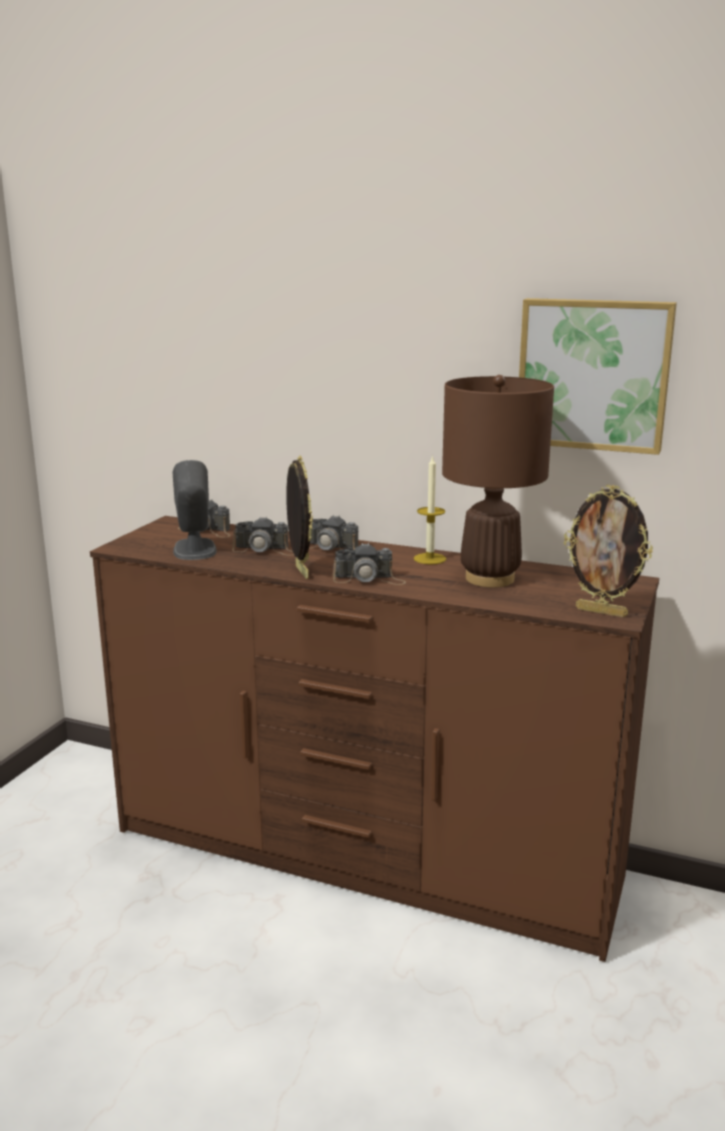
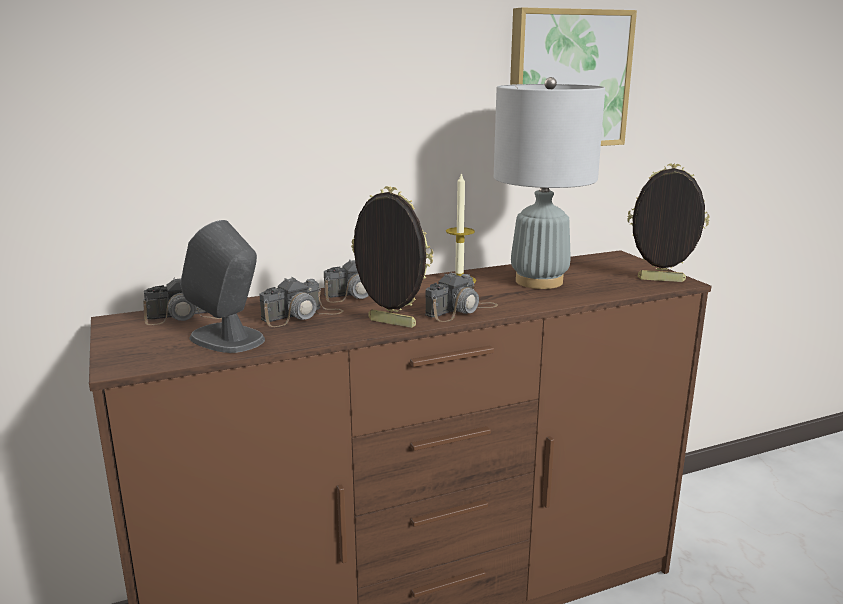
camera: 45 degrees left, 0 degrees up
(490, 579) = (539, 281): brown table lamp -> grey table lamp
(602, 612) = (661, 280): picture frame -> picture frame turned 150 degrees counterclockwise

